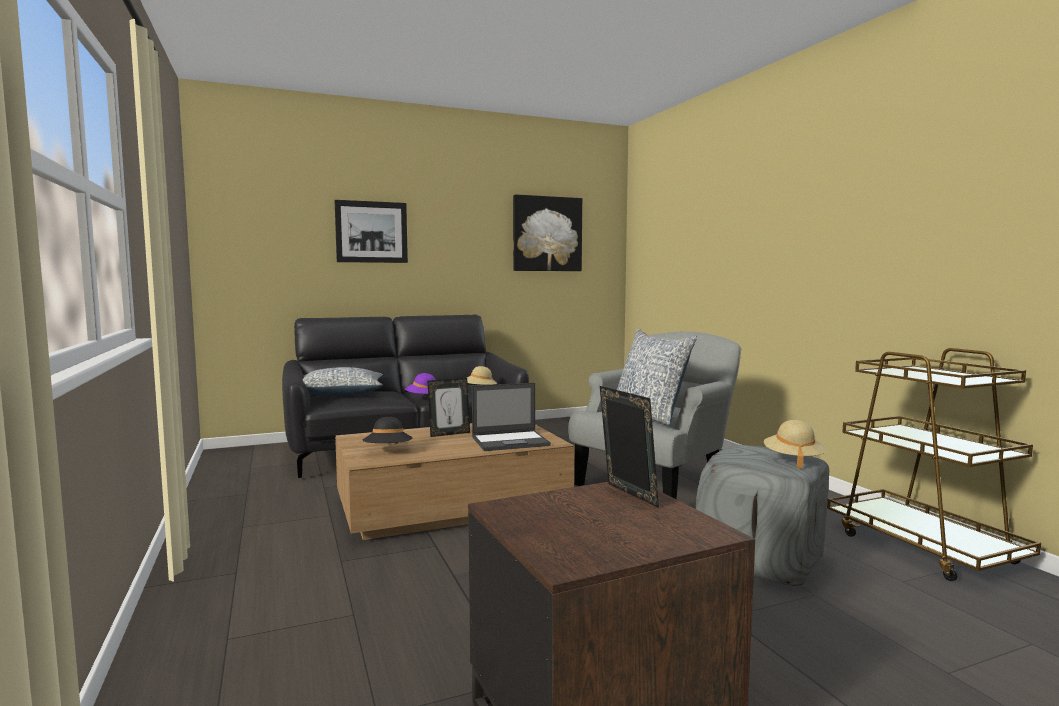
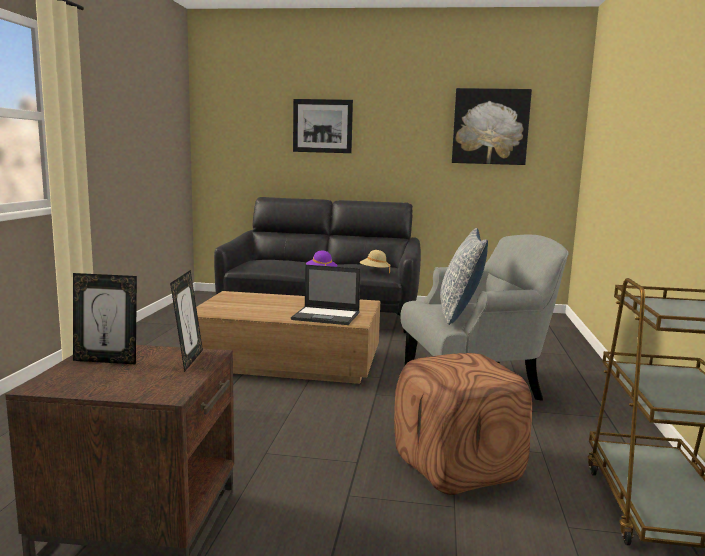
camera: 30 degrees right, 5 degrees up
(341, 394) = (267, 261): pillow -> none
(388, 451) = (230, 307): black hat -> none
(449, 434) = (296, 302): picture frame -> picture frame (106, 360)
(760, 560) = (457, 467): grey ottoman -> brown ottoman
(793, 460) = (488, 375): beige hat -> none

